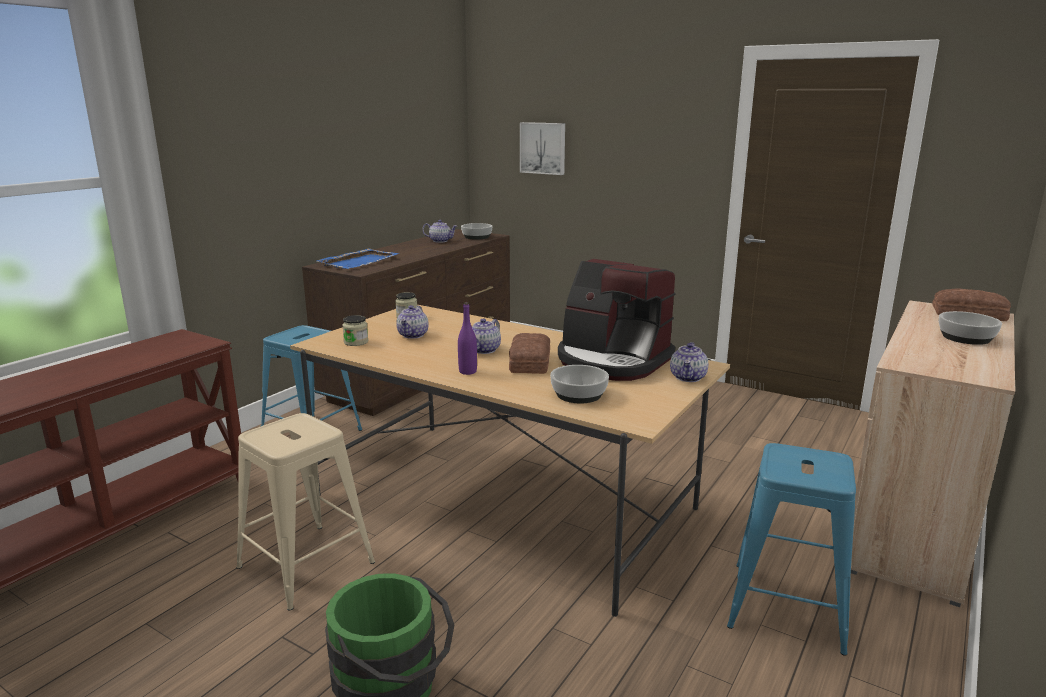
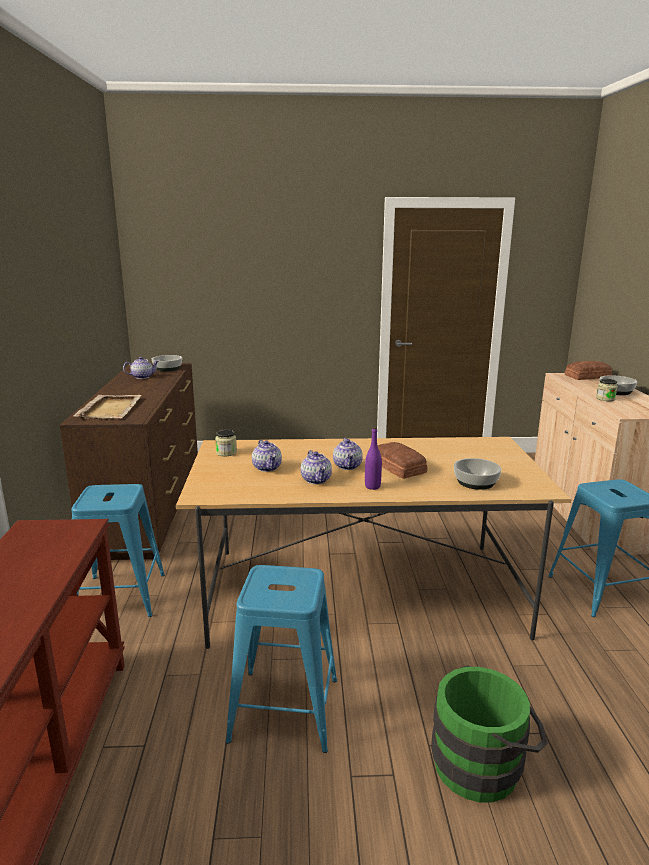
camera: 35 degrees left, 0 degrees up
(307, 565) = (285, 709): beige stool -> blue stool
(356, 342) = (232, 486): jar -> jar (605, 399)
(359, 261) = (110, 409): blue tray -> beige tray
(543, 148) = (209, 281): picture -> none
(612, 361) = (445, 452): coffee machine -> none
(688, 378) = (509, 452): teapot -> teapot (316, 480)

